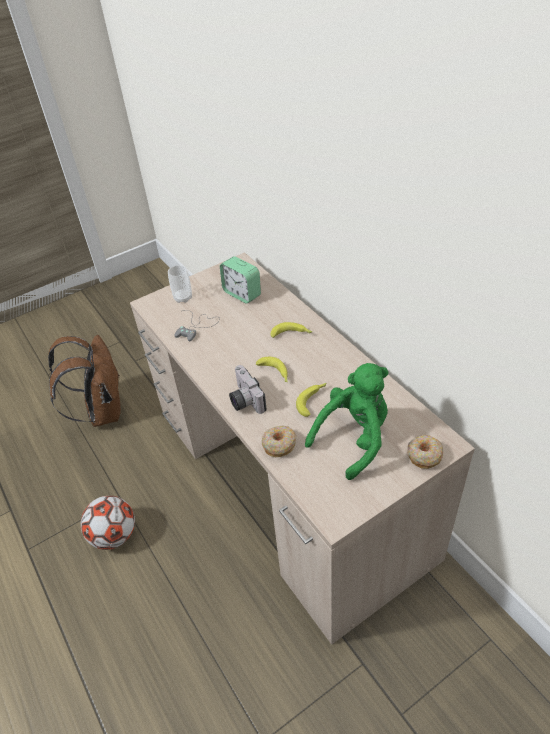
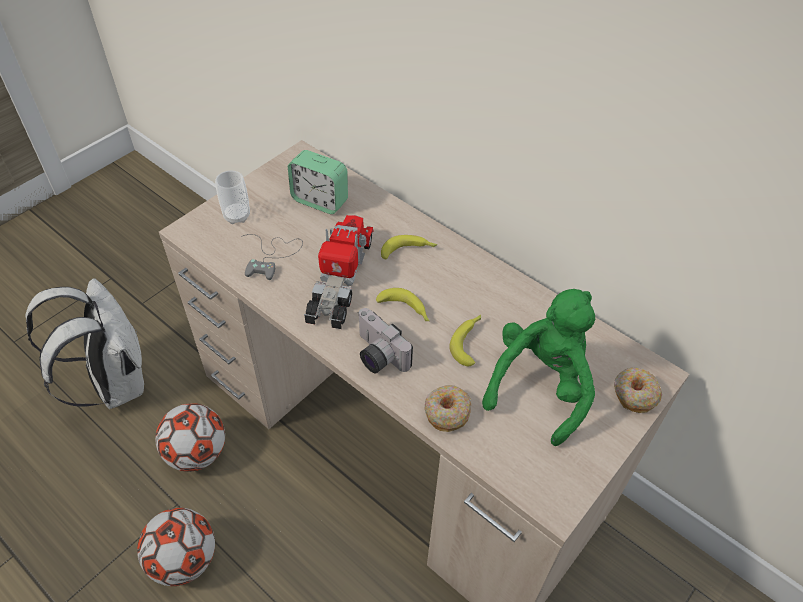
camera: 20 degrees left, 5 degrees up
(102, 411) = (114, 383): brown backpack -> white backpack
(142, 466) = (197, 453): none -> football
(237, 347) = (340, 279): none -> toy truck

